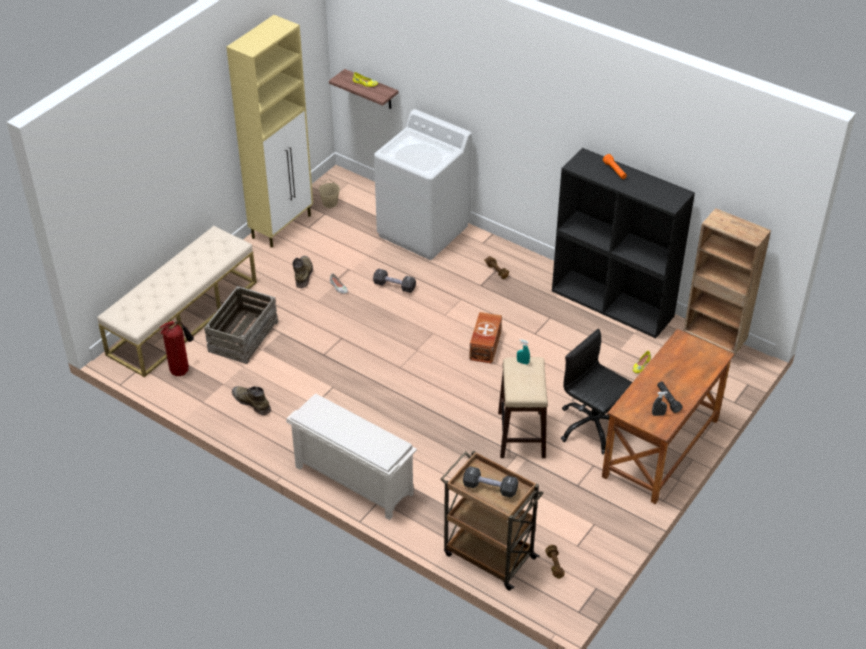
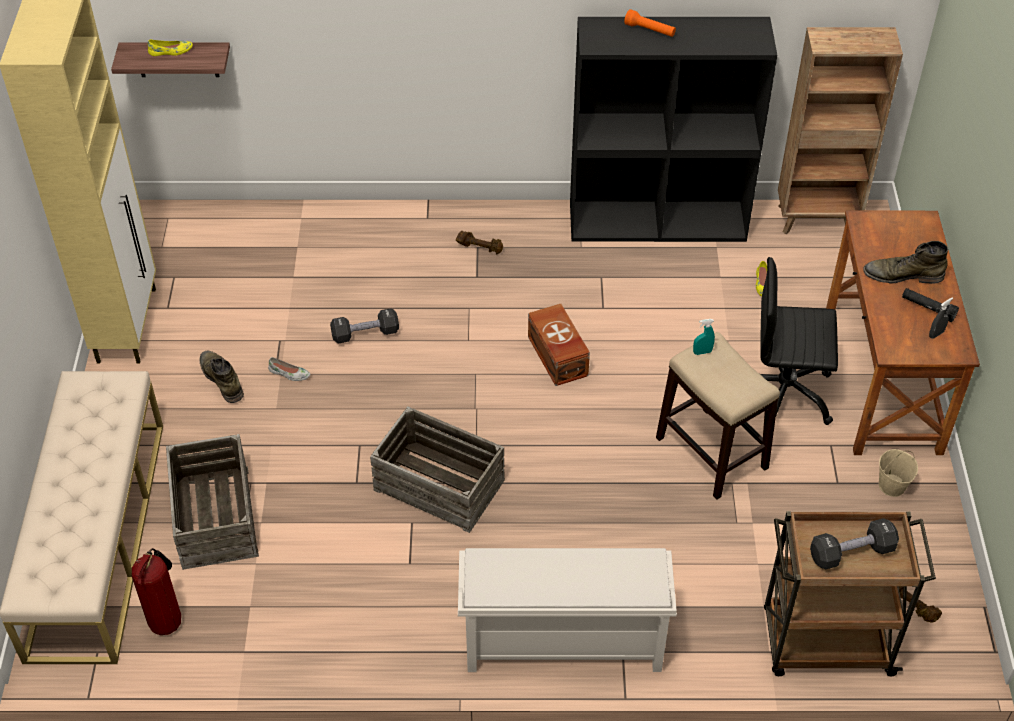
camera: 35 degrees left, 5 degrees up
(251, 402) = (317, 611): green boot -> green boot (902, 275)
(330, 203) = (168, 259): beige bucket -> beige bucket (892, 486)
(362, 377) = (438, 486): none -> crate
(424, 231) = (335, 237): white washing machine -> none

